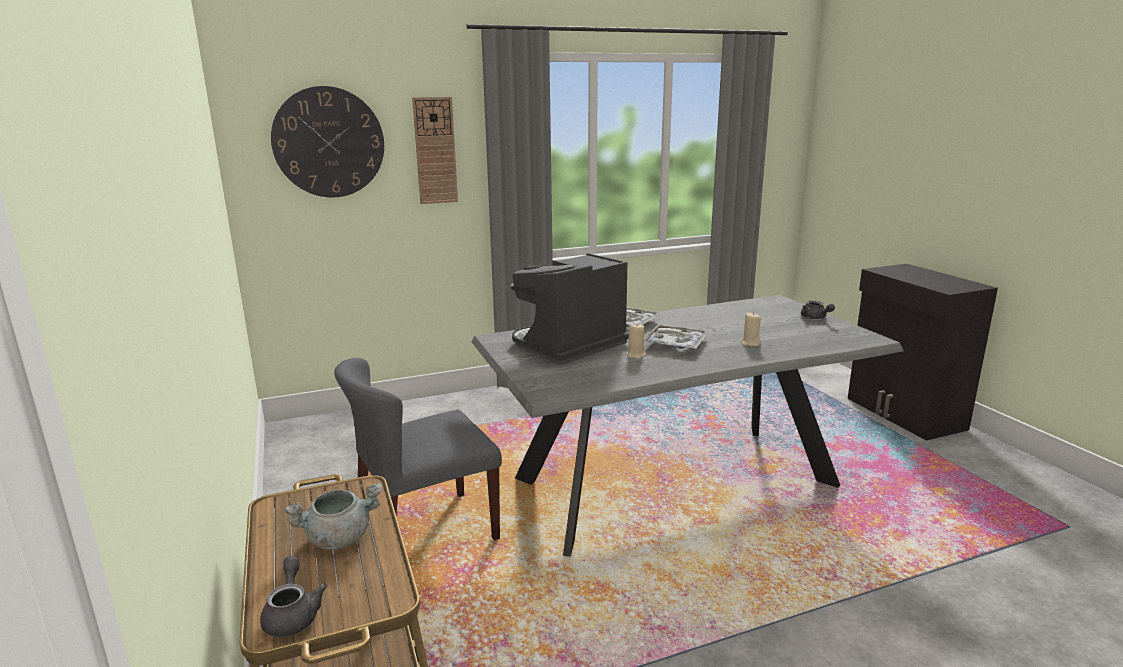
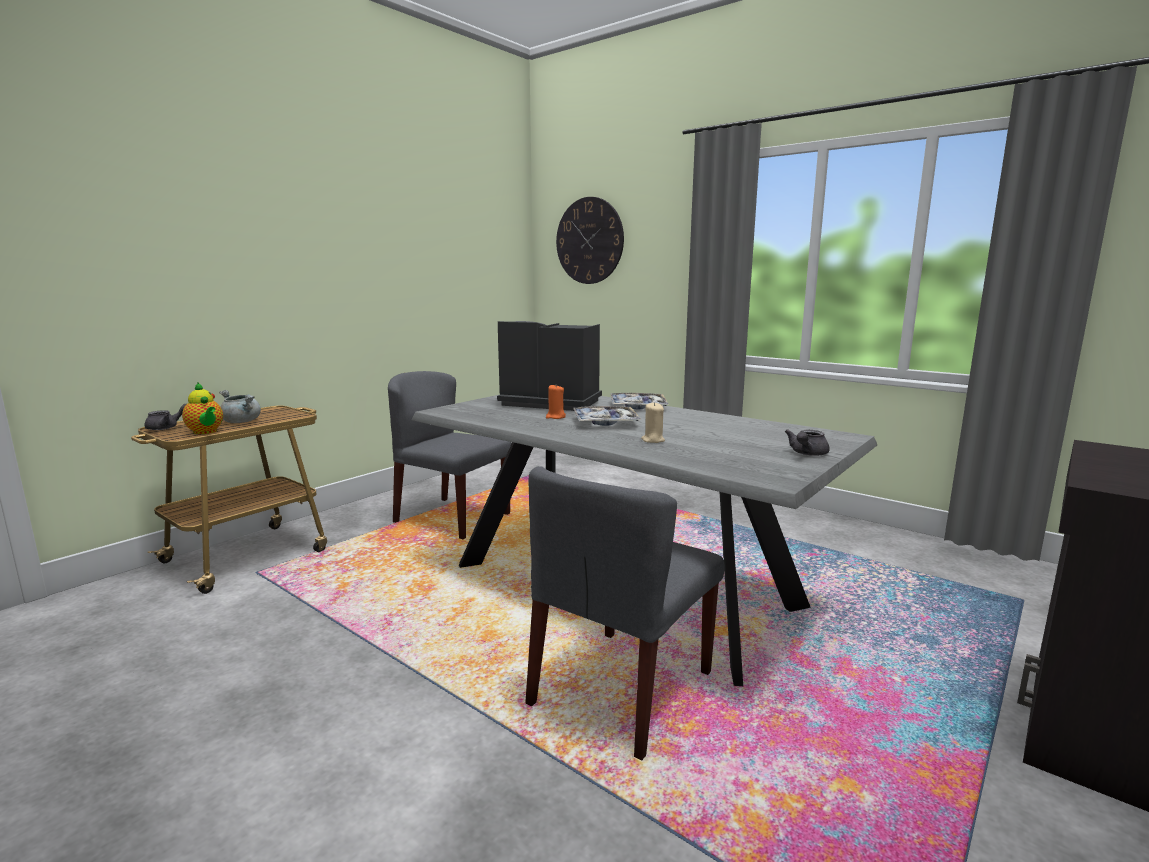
camera: 60 degrees right, 5 degrees down
(376, 573) = (206, 432): none -> teapot
(435, 151) = (660, 249): wall clock -> none
(636, 355) = (555, 417): beige candle -> orange candle
(825, 530) = (621, 689): none -> grey chair

